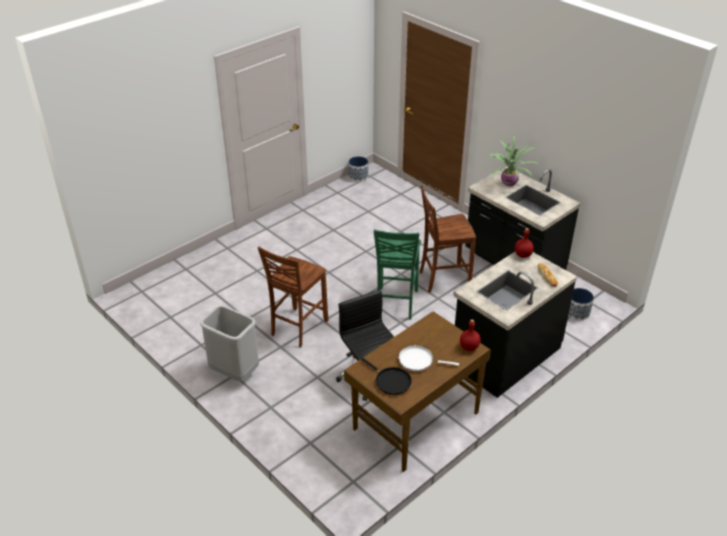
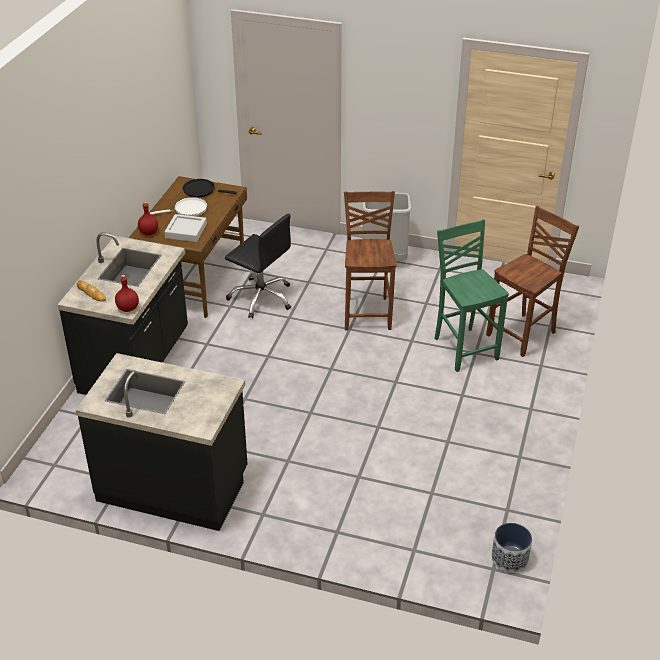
camera: 150 degrees right, 0 degrees up
(395, 304) = (288, 373): green chair -> green chair (464, 348)
(435, 335) = (186, 231): none -> grey tray
(443, 279) = (253, 425): brown chair -> brown chair (523, 334)
(508, 183) = (192, 407): potted plant -> none
(577, 312) = (65, 444): planter -> none

